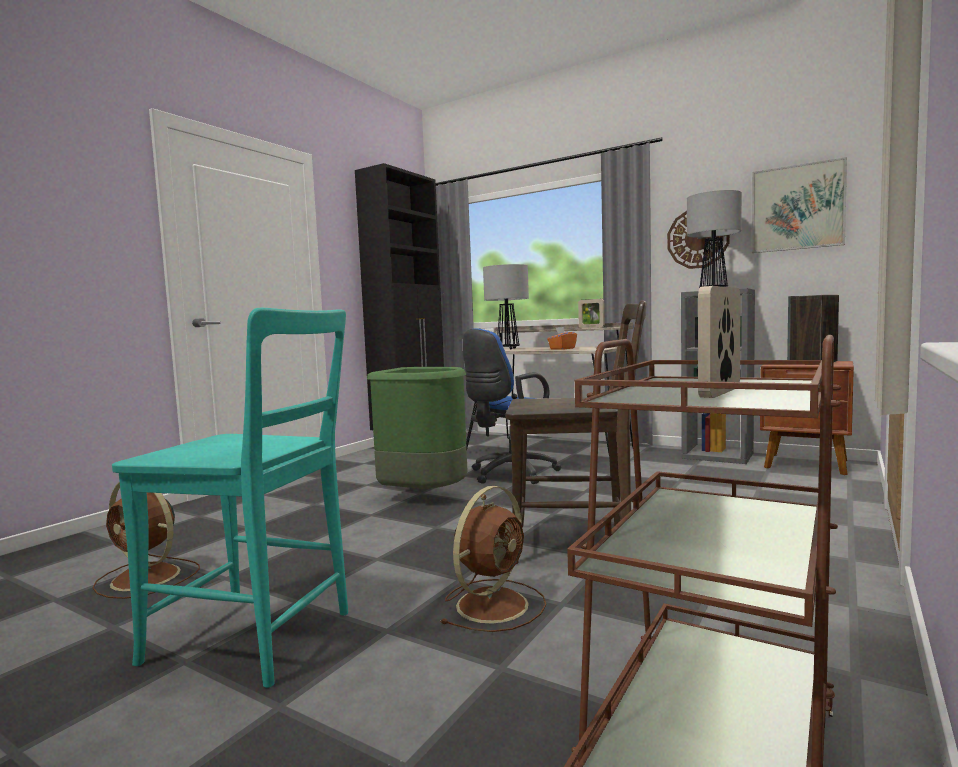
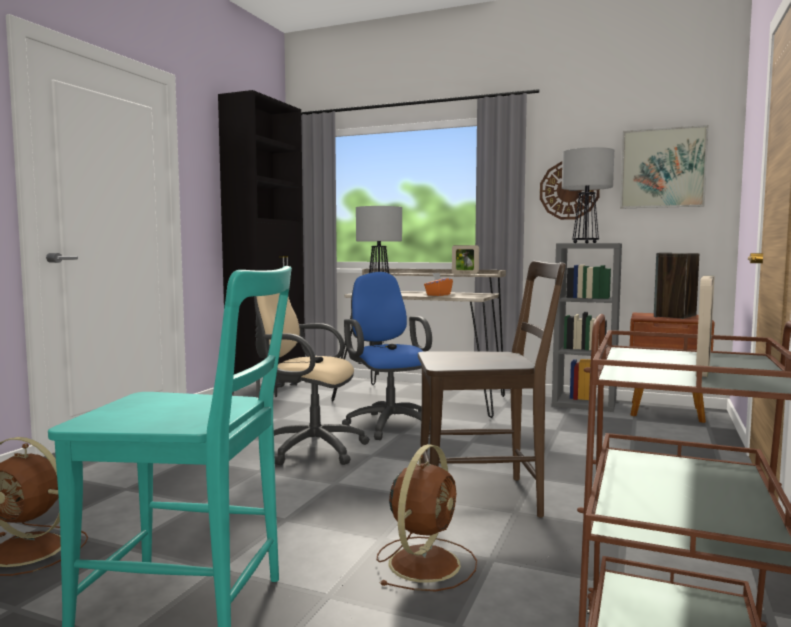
camera: 10 degrees left, 0 degrees up
(424, 496) = (308, 449): green trash can -> beige office chair
(509, 474) = (388, 424): blue office chair -> blue office chair turned 120 degrees clockwise

